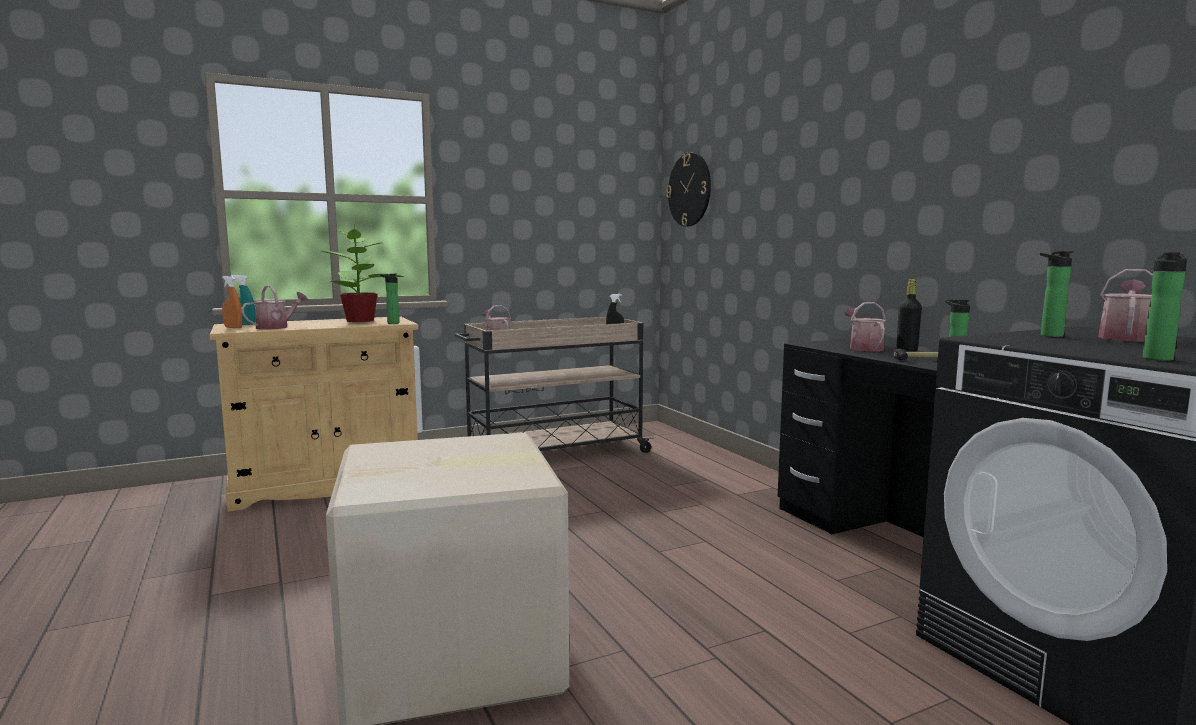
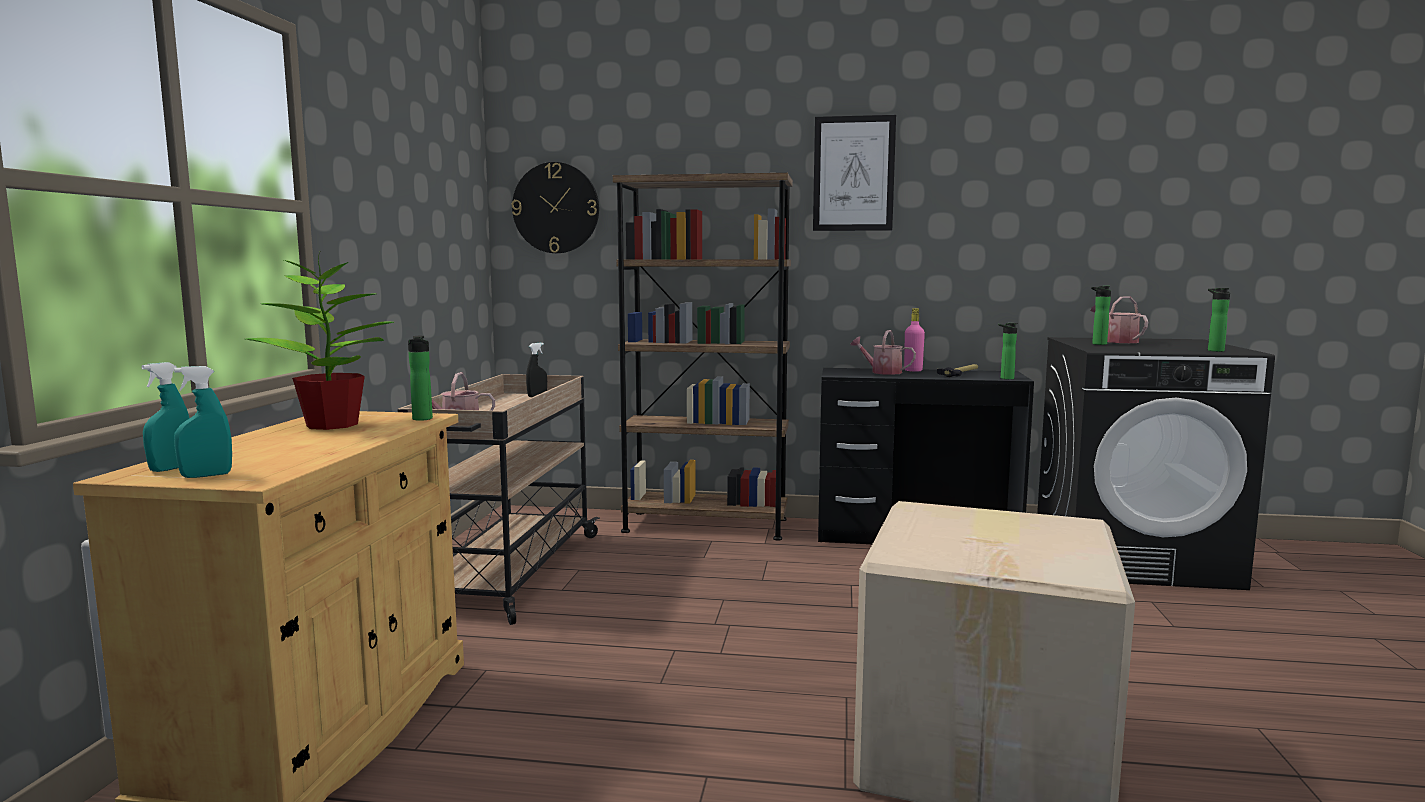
camera: 55 degrees left, 0 degrees up
(233, 327) = (206, 475): orange spray bottle -> turquoise spray bottle
(276, 327) = (288, 458): watering can -> none
(734, 470) = (705, 525): none -> brown bookcase
(880, 130) = (853, 174): none -> picture
(906, 351) = (913, 370): black bottle -> pink bottle

